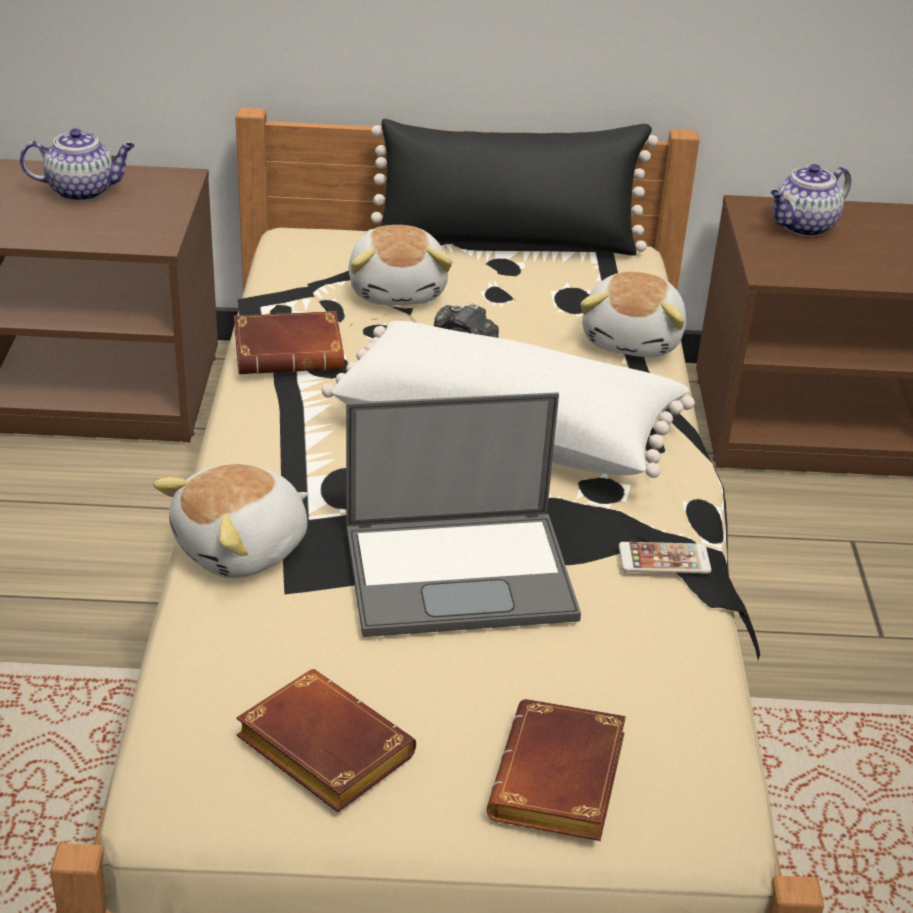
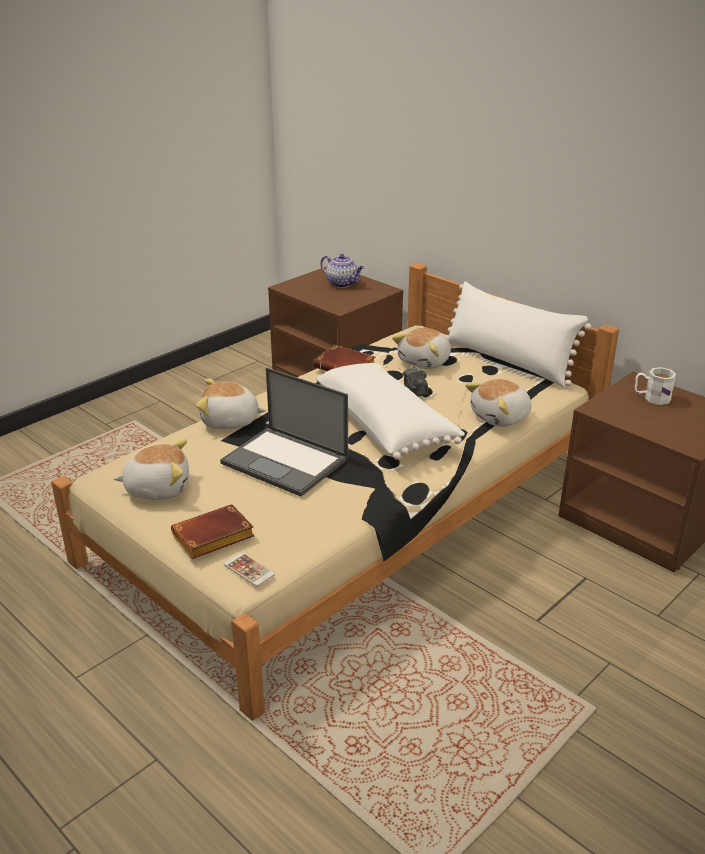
camera: 45 degrees right, 5 degrees down
(319, 749) = (158, 488): brown book -> plush toy
(507, 242) = (508, 361): black pillow -> white pillow
(664, 559) = (369, 494): phone -> phone (249, 570)
(803, 227) = (651, 398): teapot -> white mug

